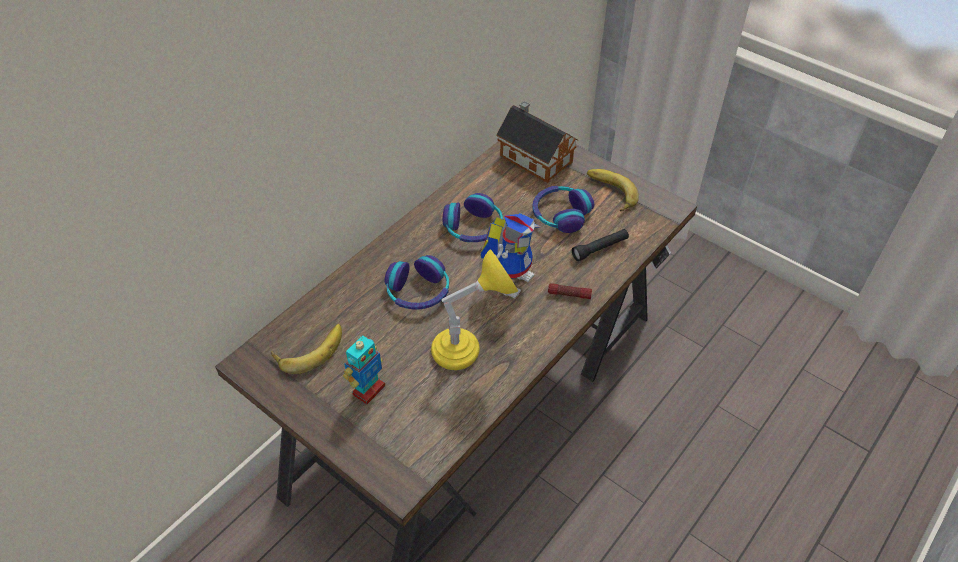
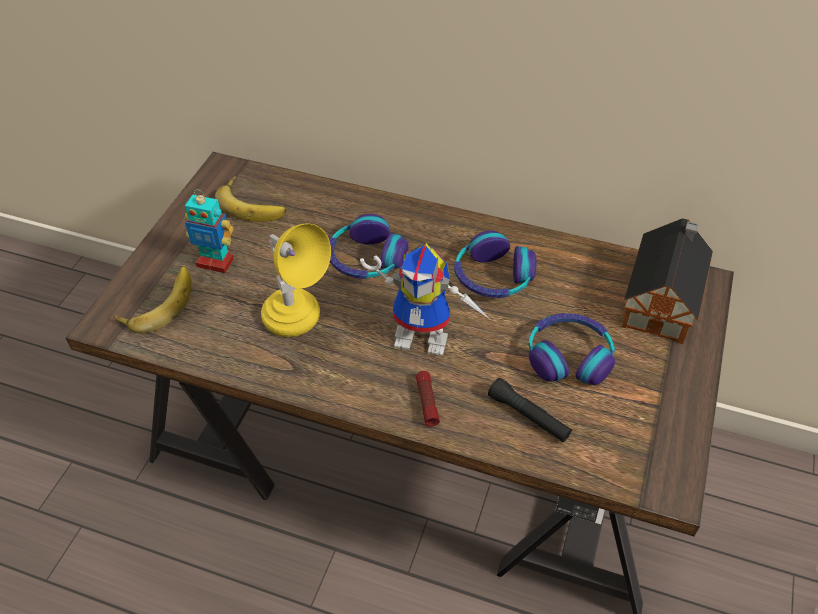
camera: 70 degrees right, 0 degrees up
(609, 193) = (648, 402): banana -> banana (158, 303)

